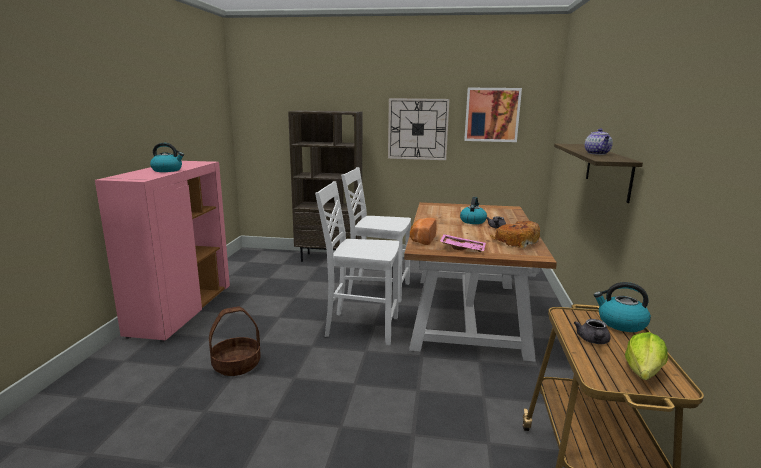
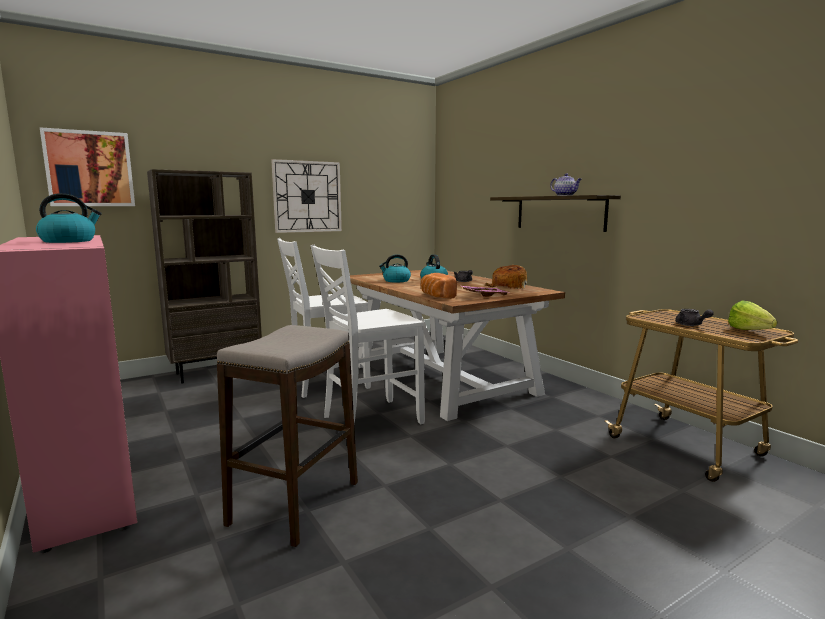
camera: 40 degrees left, 5 degrees down
(237, 364) = (294, 503): basket -> stool
(492, 114) = (380, 180): picture -> picture (89, 169)
(621, 323) = (677, 314): kettle -> kettle (396, 281)

